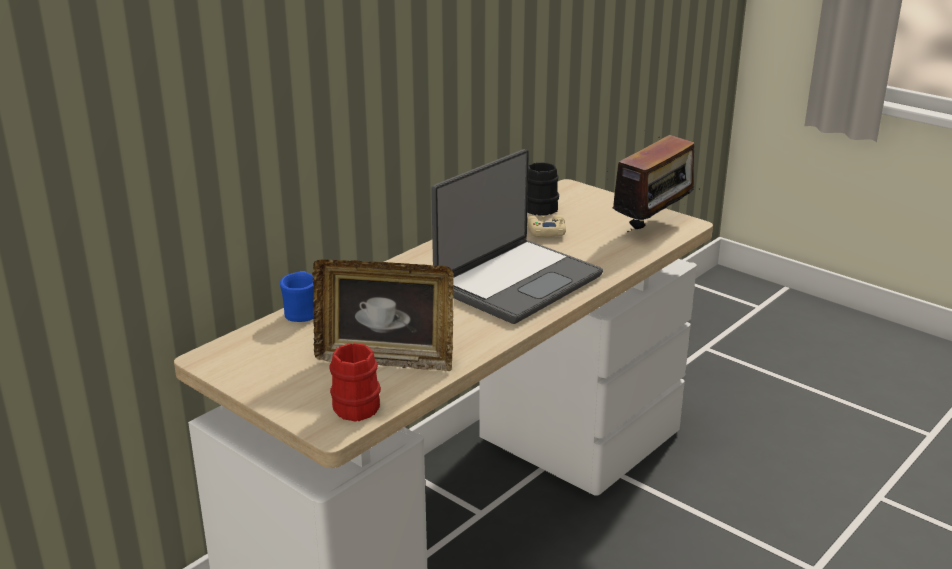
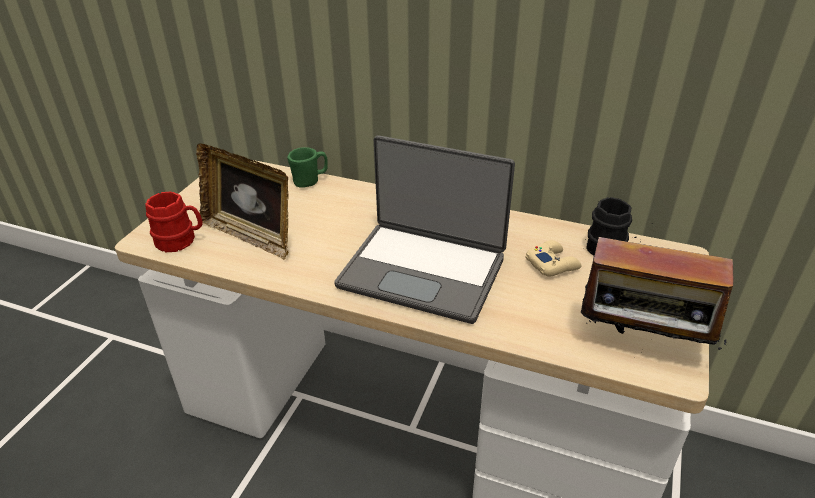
camera: 70 degrees right, 10 degrees up
(302, 313) = (310, 181): blue mug -> green mug
(385, 359) = (251, 235): picture frame -> picture frame turned 45 degrees counterclockwise

